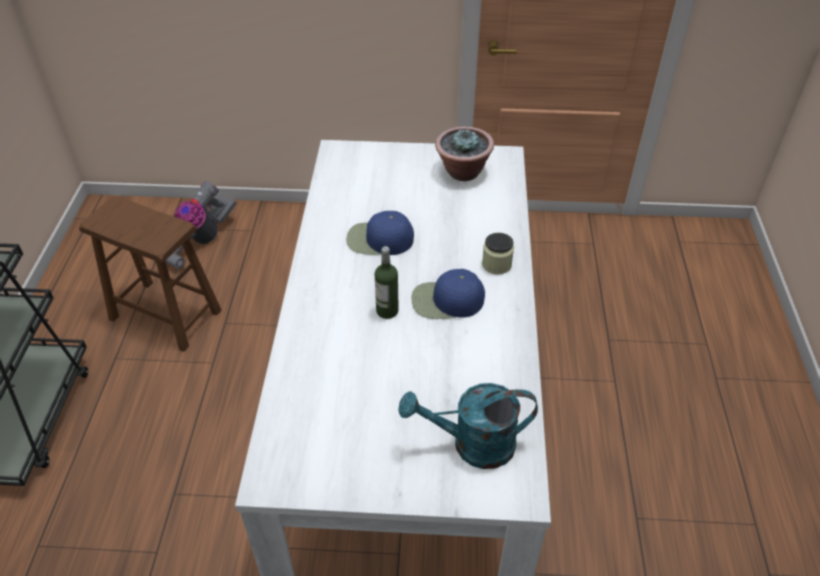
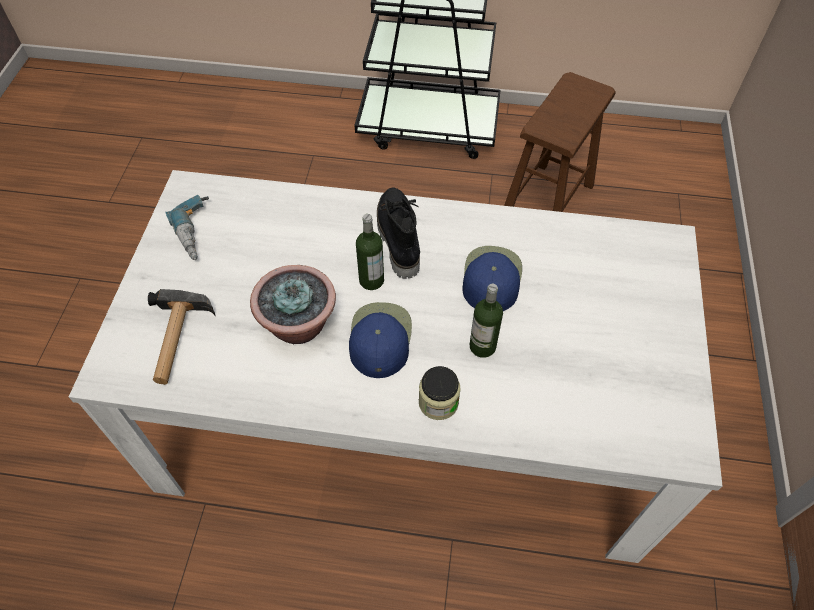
camera: 95 degrees right, 10 degrees up
(199, 242) = (658, 220): vacuum cleaner -> none
(335, 454) = (199, 232): none -> power drill
(338, 297) = (397, 238): none -> black boot
(444, 243) = (482, 346): none -> bottle
(462, 172) = (639, 386): potted plant -> potted plant (299, 325)
(472, 445) = (176, 340): turquoise watering can -> hammer

